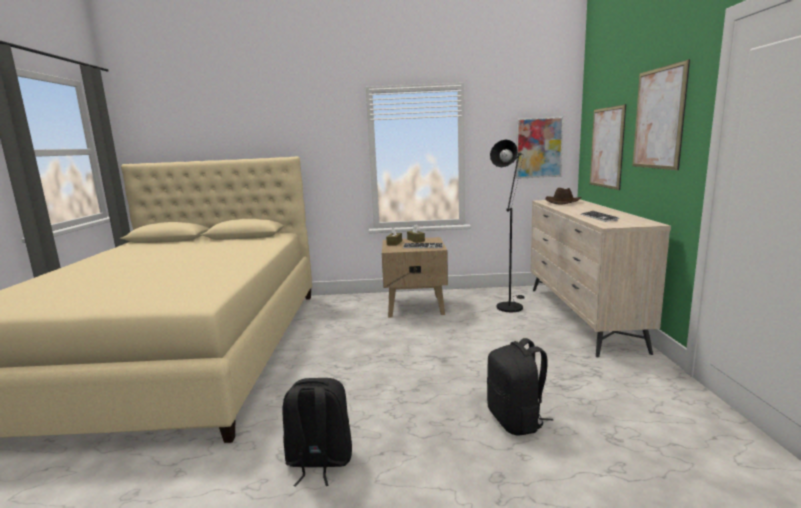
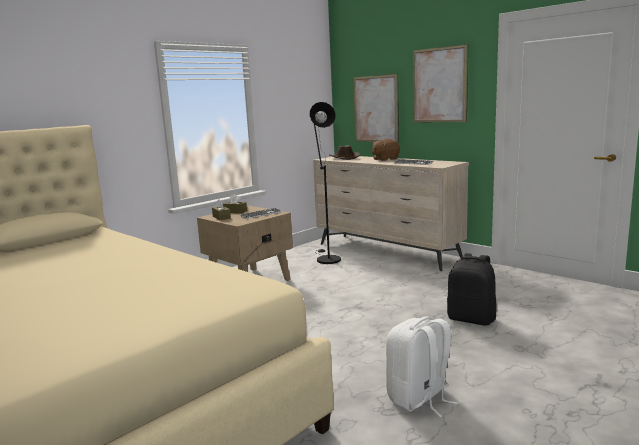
camera: 45 degrees left, 0 degrees up
(318, 462) = (419, 399): black backpack -> white backpack
(538, 147) = (307, 111): picture -> none
(593, 209) = (385, 159): none -> brown plush toy

